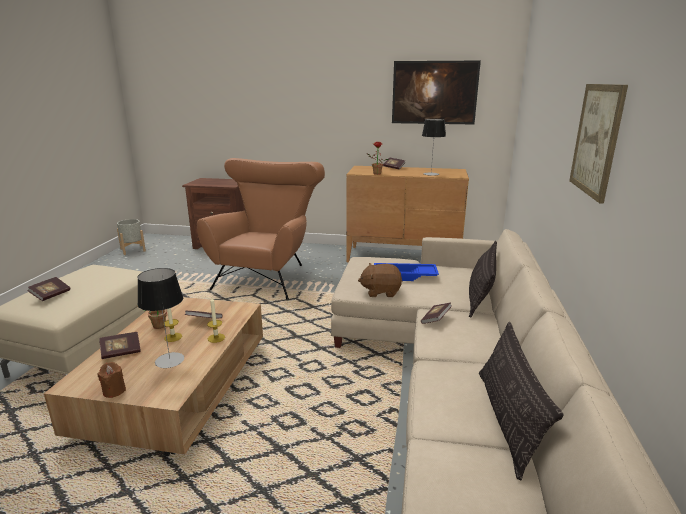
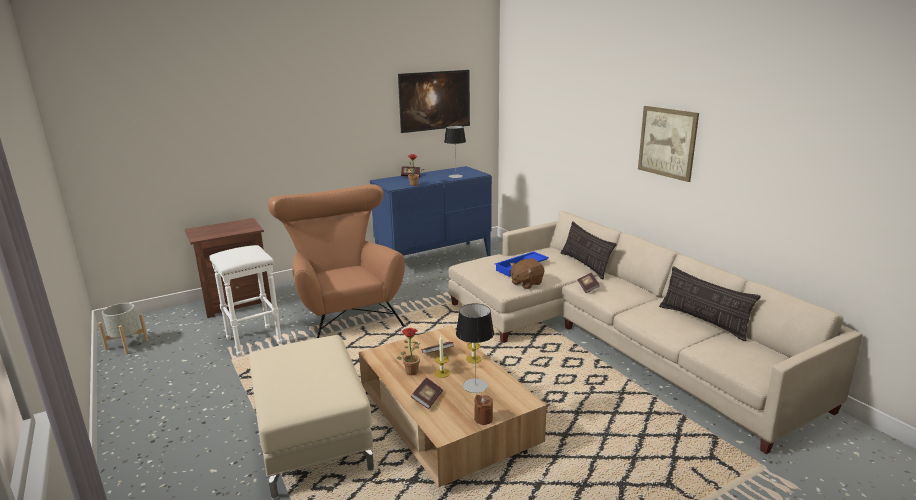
camera: 40 degrees left, 0 degrees up
(51, 295) = (302, 385): book -> none
(186, 272) = (253, 341): none -> white stool
(403, 257) = (434, 260): brown cabinet -> blue cabinet

